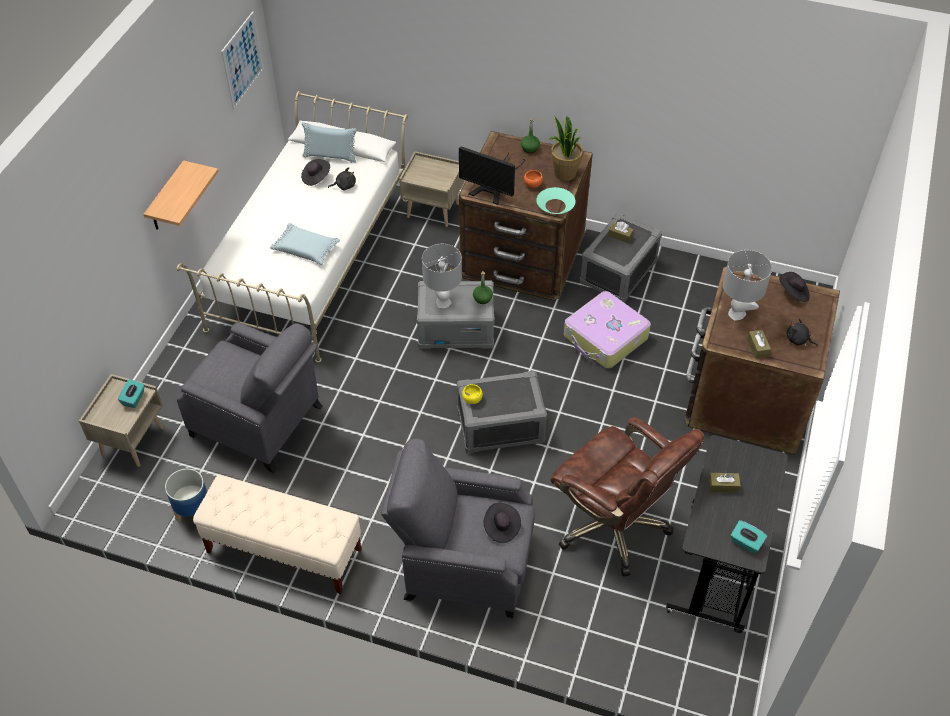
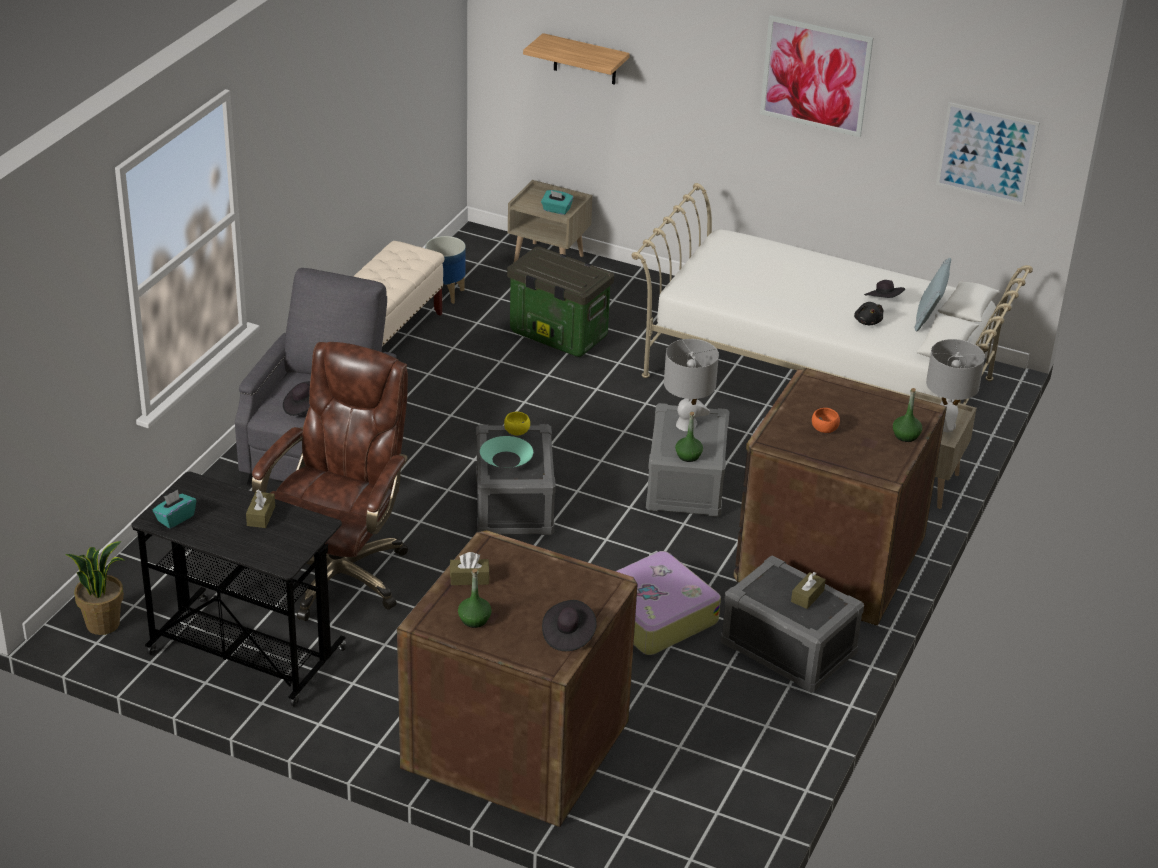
camera: 95 degrees right, 15 degrees down
(167, 198) = (768, 143): shelf -> shelf (585, 59)
(169, 120) = (815, 76): none -> picture
(260, 423) = (556, 335): grey armchair -> storage box
(305, 247) = (751, 289): blue pillow -> none
(493, 187) = (820, 396): monitor -> none
(555, 206) = (778, 443): turquoise bowl -> turquoise bowl (506, 459)
(564, 173) = (848, 459): potted plant -> potted plant (103, 623)
(612, 525) = (338, 575): brown office chair -> brown office chair turned 150 degrees clockwise
(737, 314) = (537, 572): grey table lamp -> grey table lamp (945, 426)
(798, 340) = (474, 620): black plush toy -> green bottle

